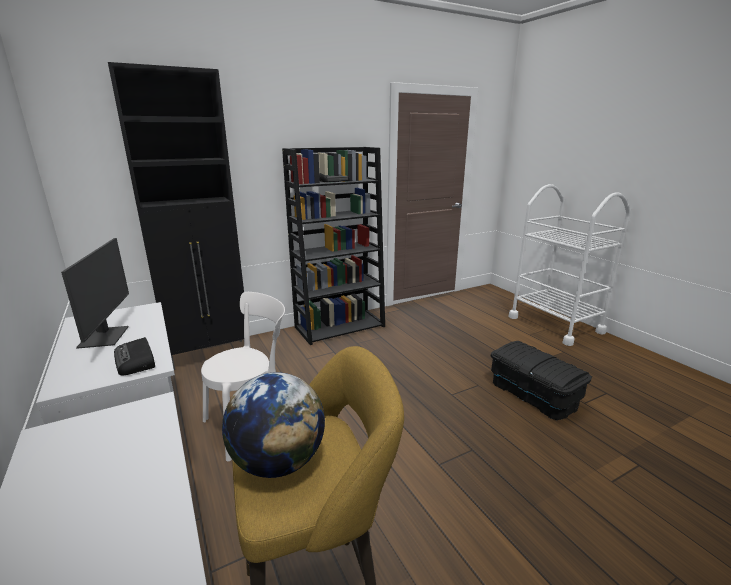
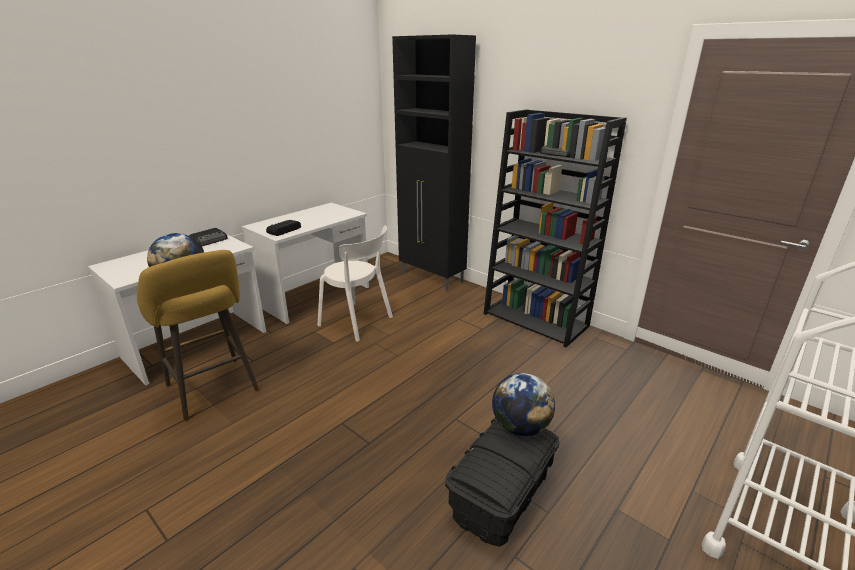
camera: 70 degrees right, 5 degrees up
(66, 442) = (209, 240): none -> radio
(105, 336) = (310, 216): monitor -> none
(515, 347) = (520, 427): none -> globe

